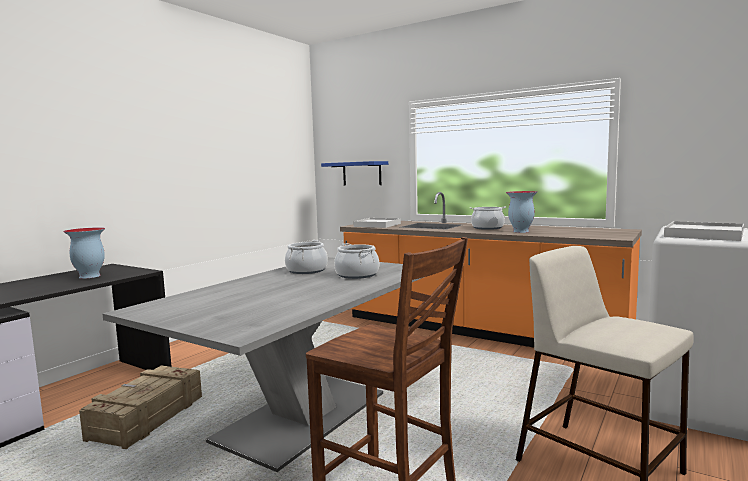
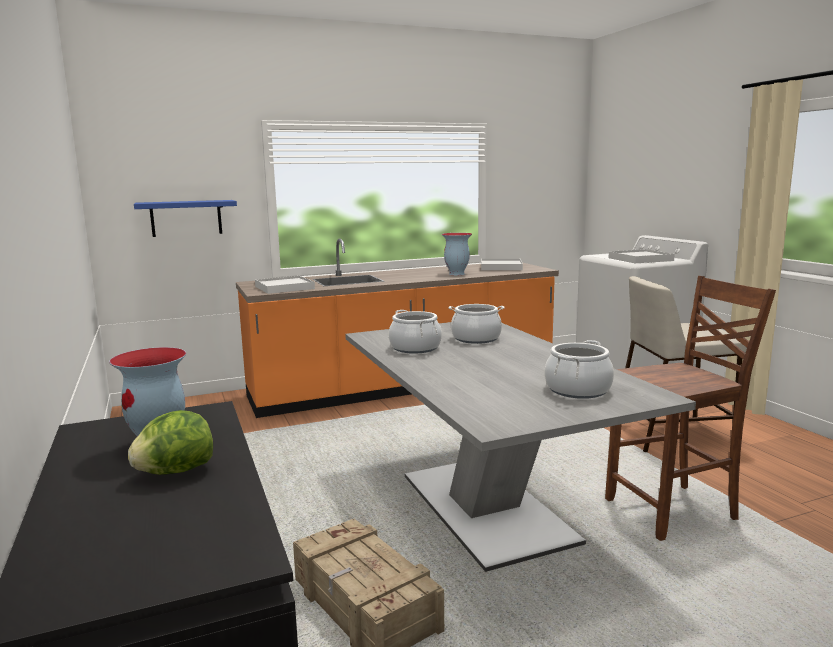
camera: 55 degrees left, 5 degrees up
(52, 285) = (175, 471): none -> lettuce
(487, 228) = (412, 274): cooking pot -> cooking pot (577, 390)
(591, 232) = (501, 267): none -> white tray

